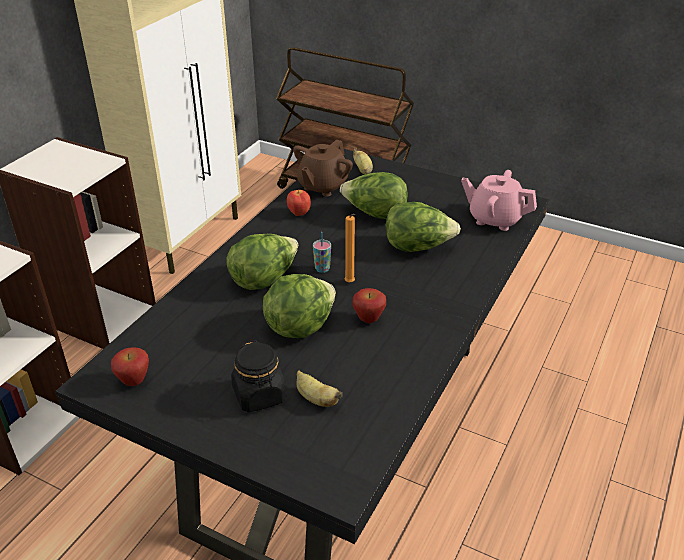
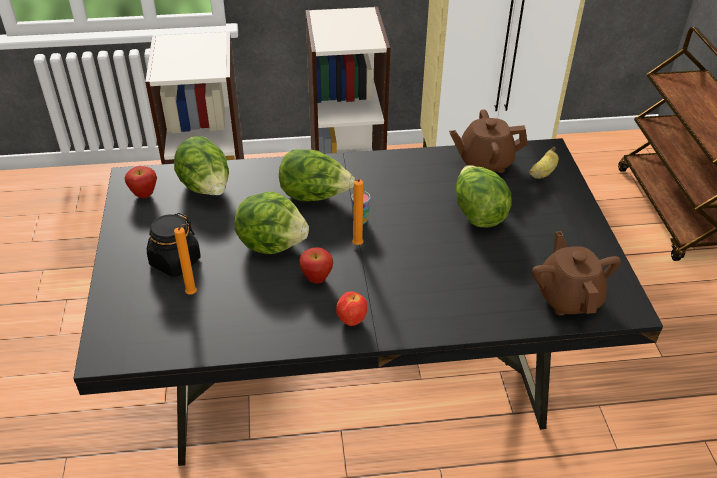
camera: 55 degrees right, 5 degrees up
(298, 213) = (426, 169): apple -> apple (351, 320)
(316, 399) = (193, 294): banana -> orange candle
(418, 247) = (456, 263): lettuce -> lettuce (206, 188)
(495, 219) = (568, 297): pink teapot -> brown teapot

